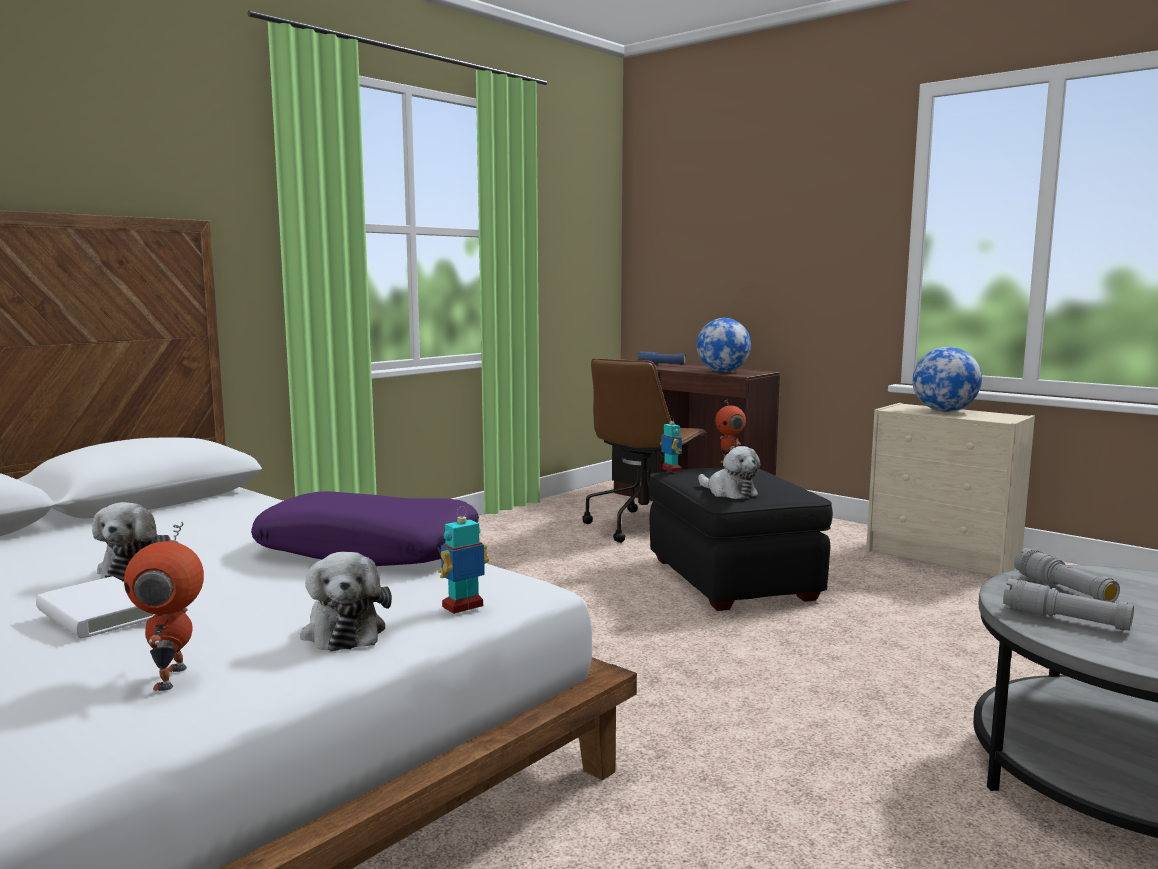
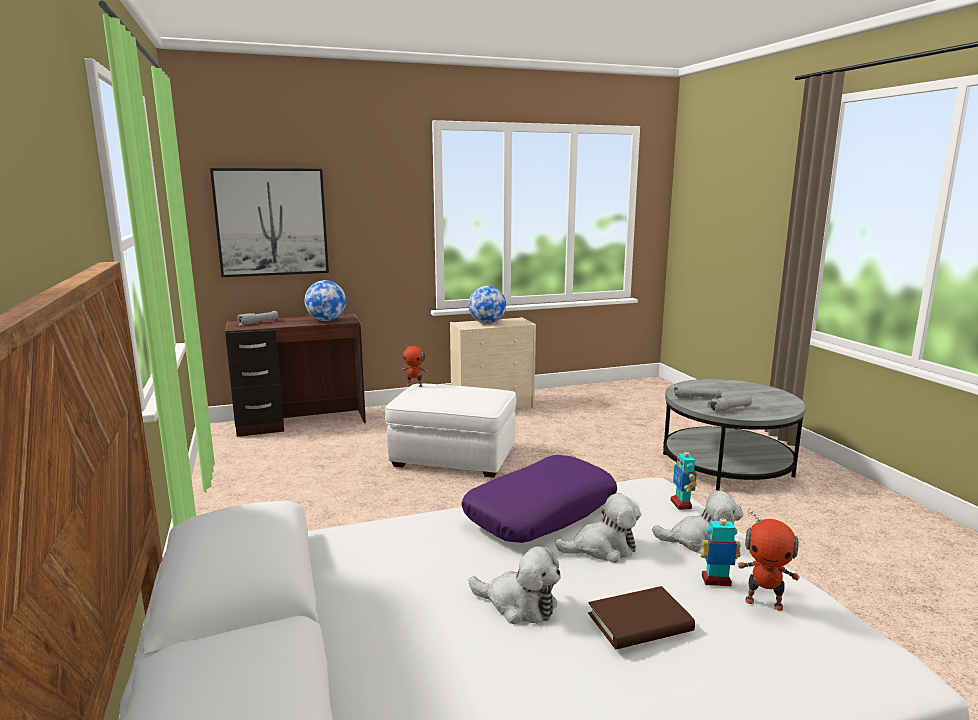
camera: 60 degrees left, 5 degrees up
(97, 614) = (640, 623): white book -> brown book
(643, 526) = (325, 450): brown office chair -> none
(661, 365) = (258, 323): blue flashlight -> grey flashlight
(671, 469) = (401, 400): toy robot -> toy robot (716, 581)
(703, 245) = (271, 222): none -> picture
(729, 492) = (477, 403): plush toy -> plush toy (602, 548)
(732, 579) = (454, 458): black ottoman -> white ottoman

